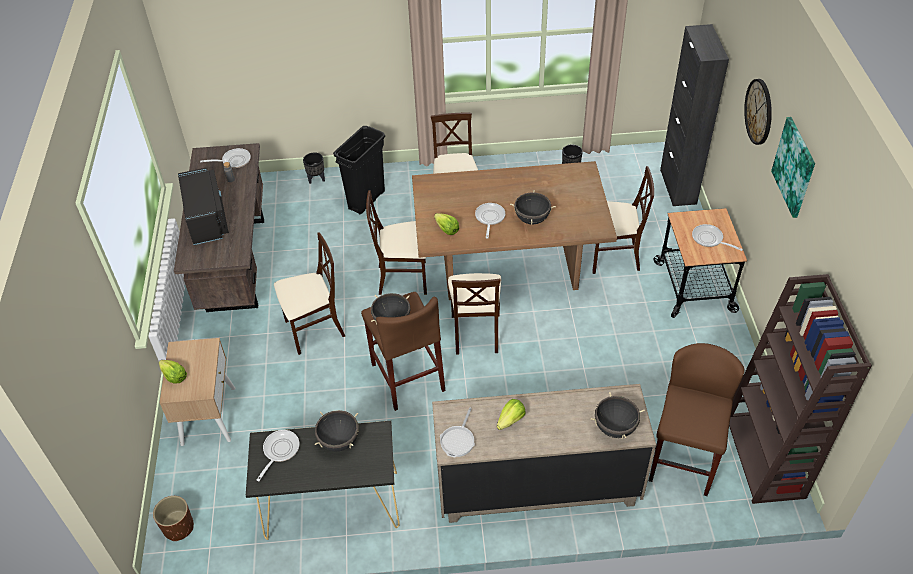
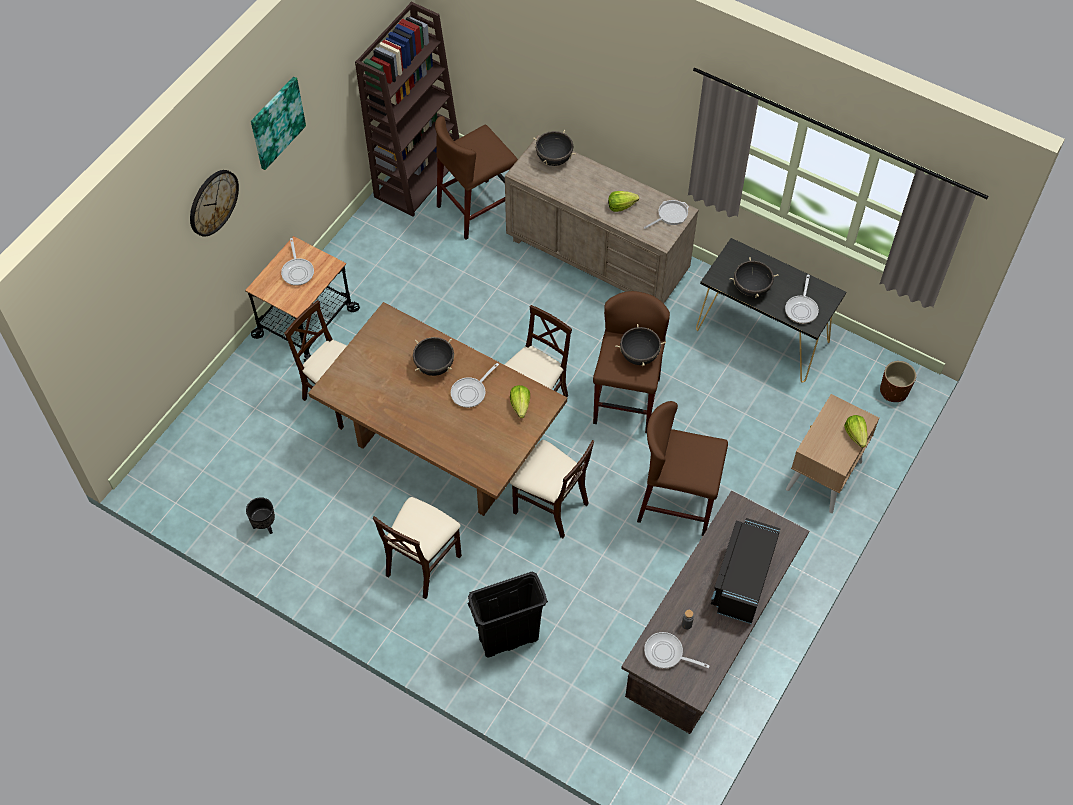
camera: 145 degrees left, 10 degrees up
(279, 451) = (802, 309): frying pan -> frying pan turned 45 degrees counterclockwise
(314, 330) = (676, 503): beige chair -> brown stool
(316, 179) = (540, 715): black planter -> none
(678, 187) = (188, 431): black cabinet -> none

